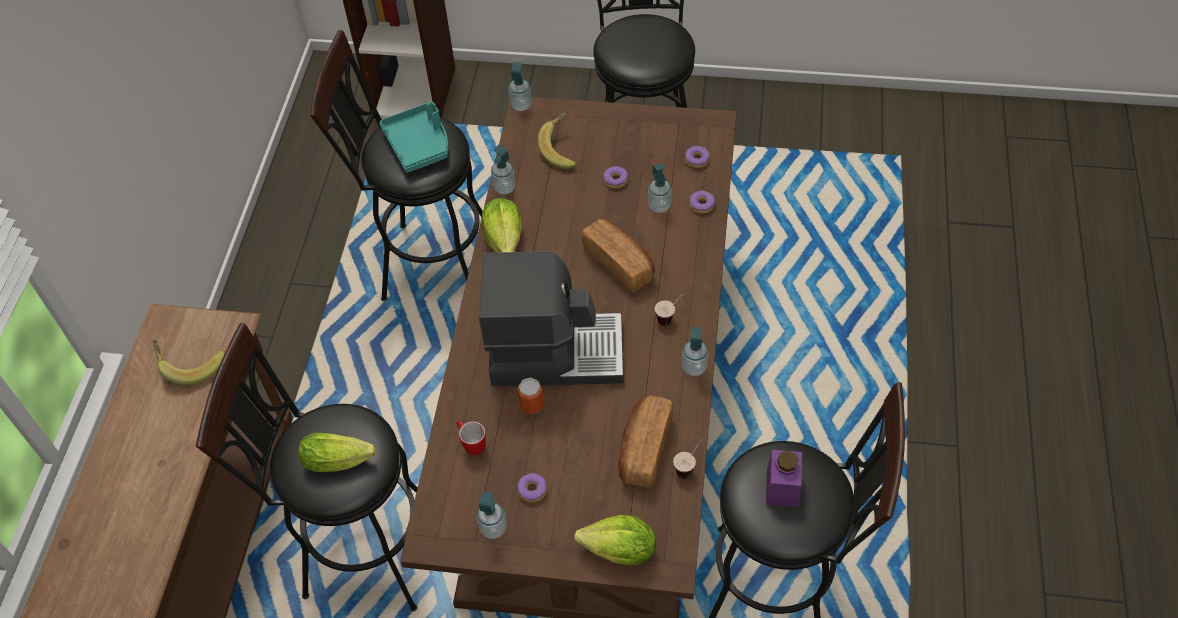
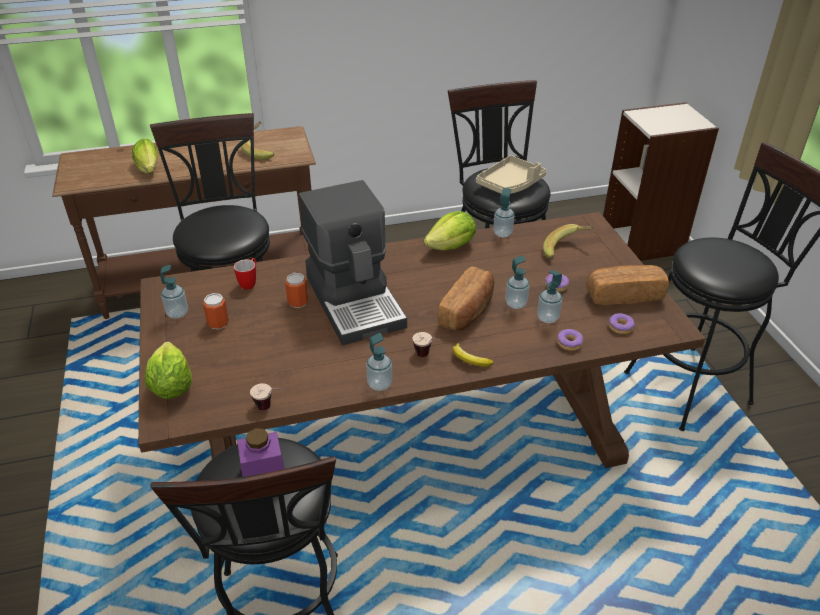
camera: 65 degrees right, 15 degrees down
(341, 460) = (214, 229): lettuce -> lettuce (148, 169)
(419, 144) = (510, 184): turquoise tray -> beige tray
(521, 105) = (593, 219): soap dispenser -> soap dispenser (515, 304)
(532, 490) = (218, 323): donut -> can
(644, 449) = (278, 375): bread -> bread (624, 295)
(691, 286) = (469, 360): none -> banana

